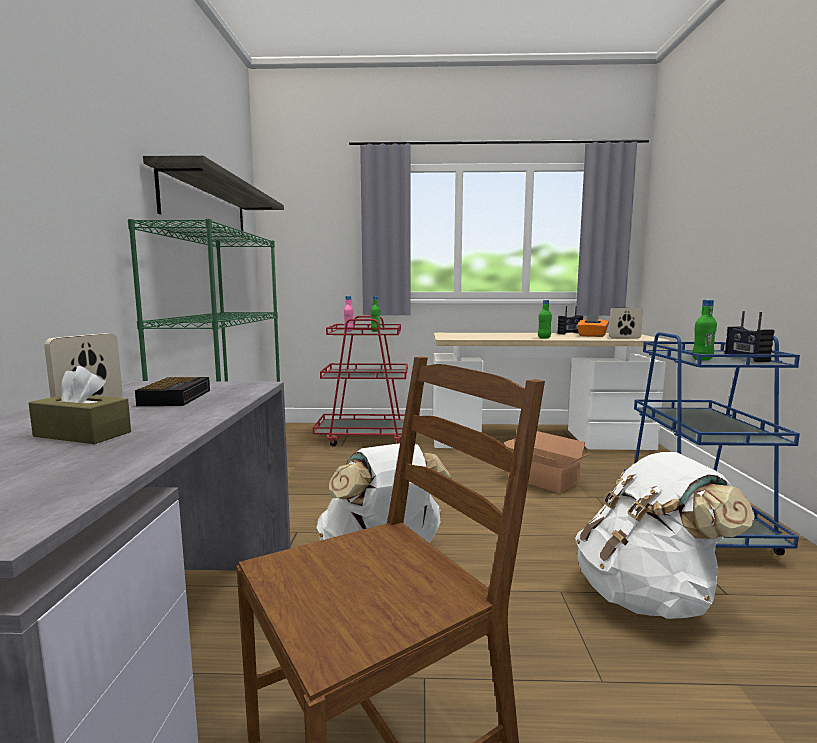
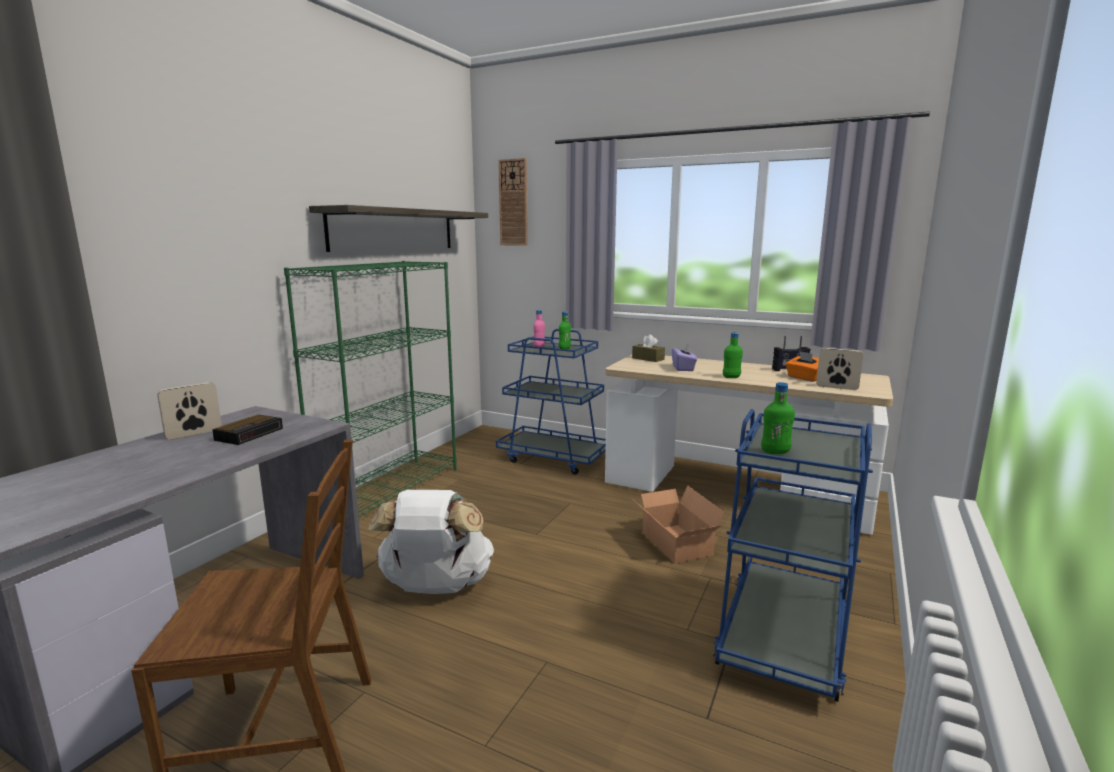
camera: 25 degrees right, 5 degrees up
(82, 434) = (145, 466): brown tissue box -> brown tissue box (648, 359)
(300, 200) = (513, 203): none -> wall clock
(367, 438) = (554, 458): red cart -> blue cart
(496, 336) = (683, 368): none -> purple tissue box
(647, 597) = (620, 693): white backpack -> none
(745, 359) = (836, 459): radio -> none

